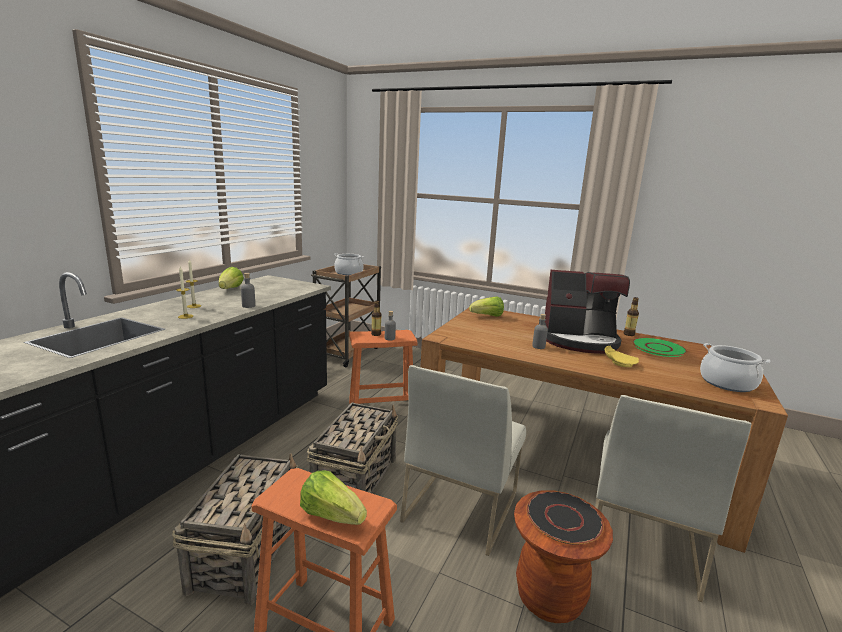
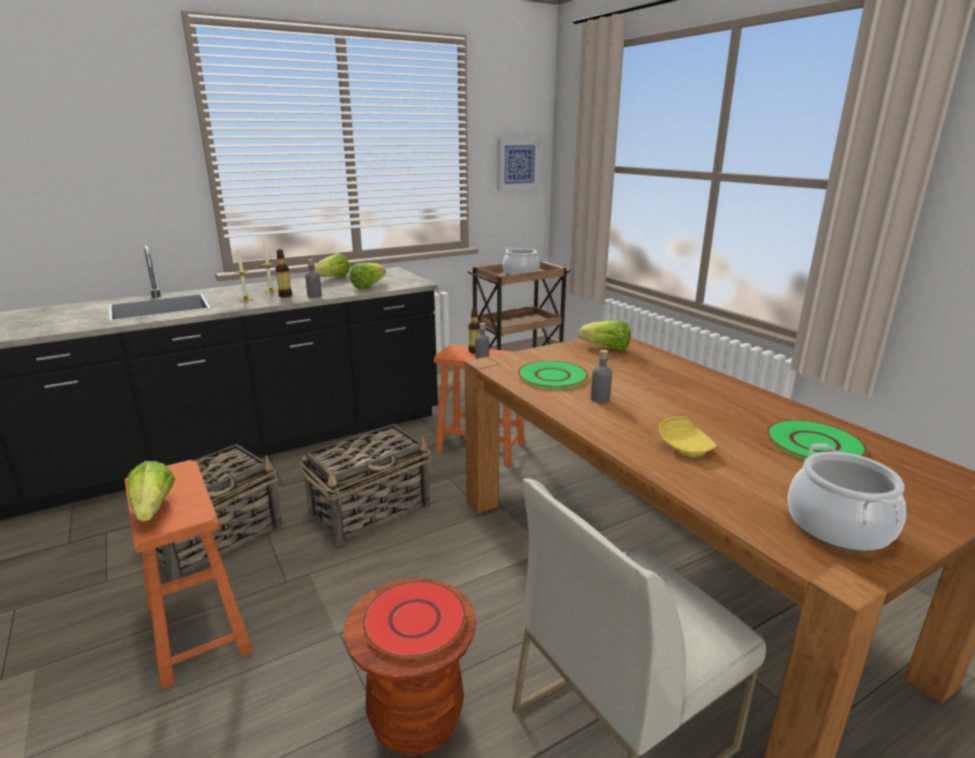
camera: 35 degrees right, 5 degrees up
(278, 293) = (368, 286): none -> lettuce
(329, 189) = (518, 164): none -> picture
(460, 506) = (441, 579): white chair -> none
(490, 338) = (552, 376): none -> green plate
(563, 518) = (415, 619): black plate -> red plate
(579, 340) = (685, 403): coffee machine -> none
(628, 334) = (801, 412): bottle -> bottle (285, 296)

